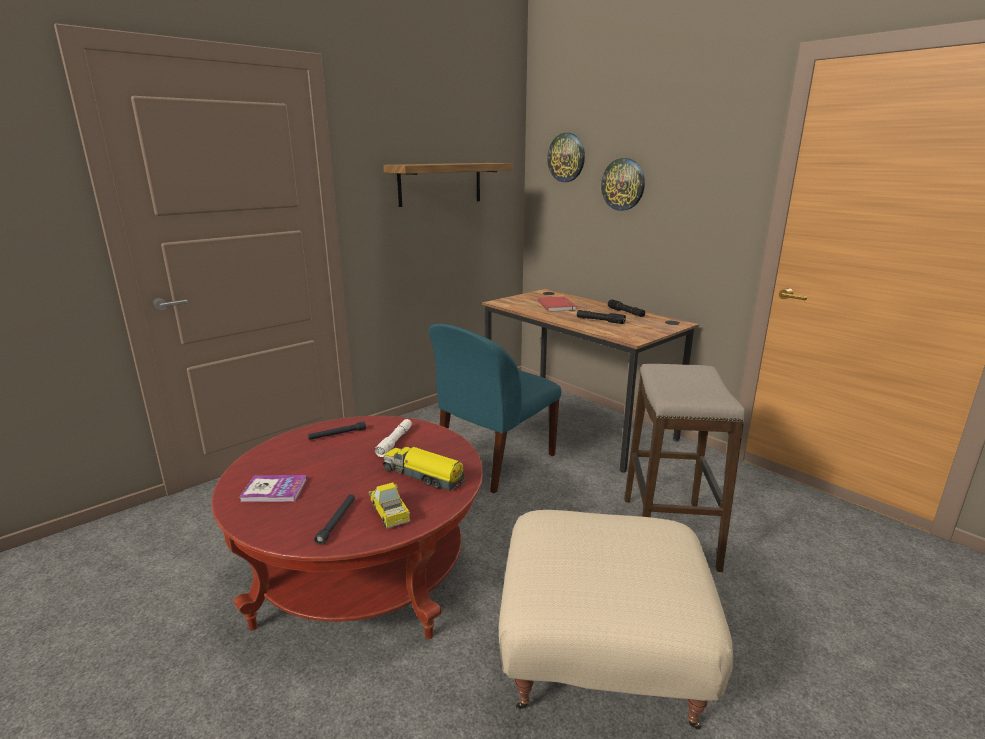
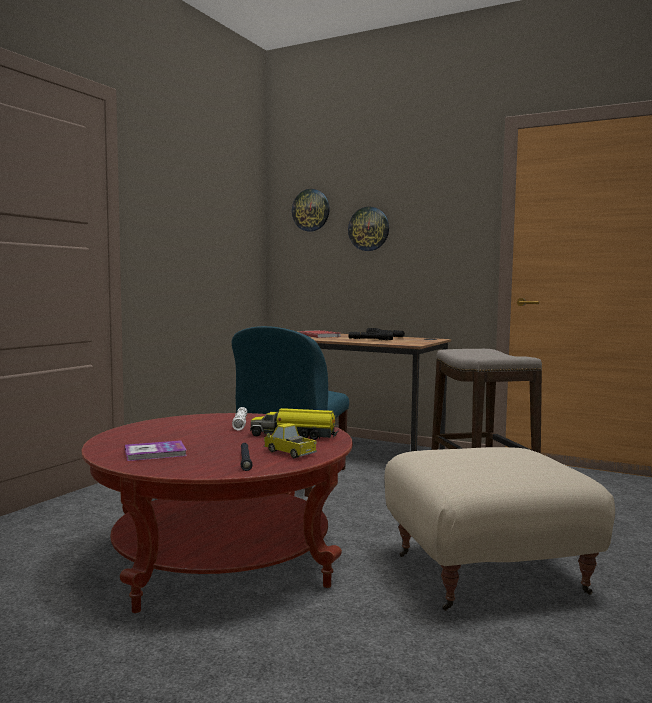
camera: 20 degrees left, 15 degrees down
(337, 434) = (175, 424): black flashlight -> none
(440, 184) = (203, 224): shelf -> none

